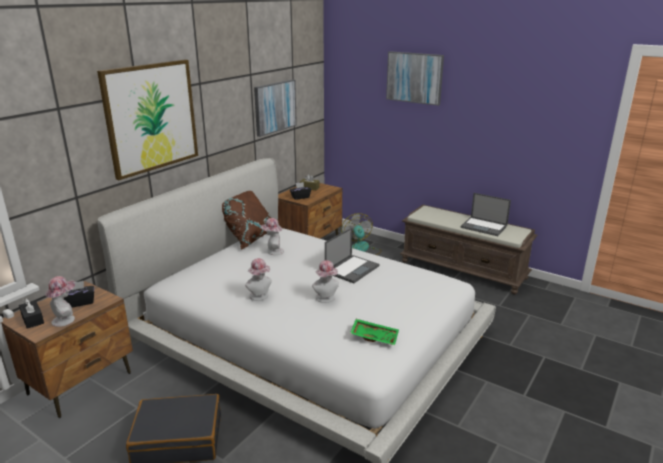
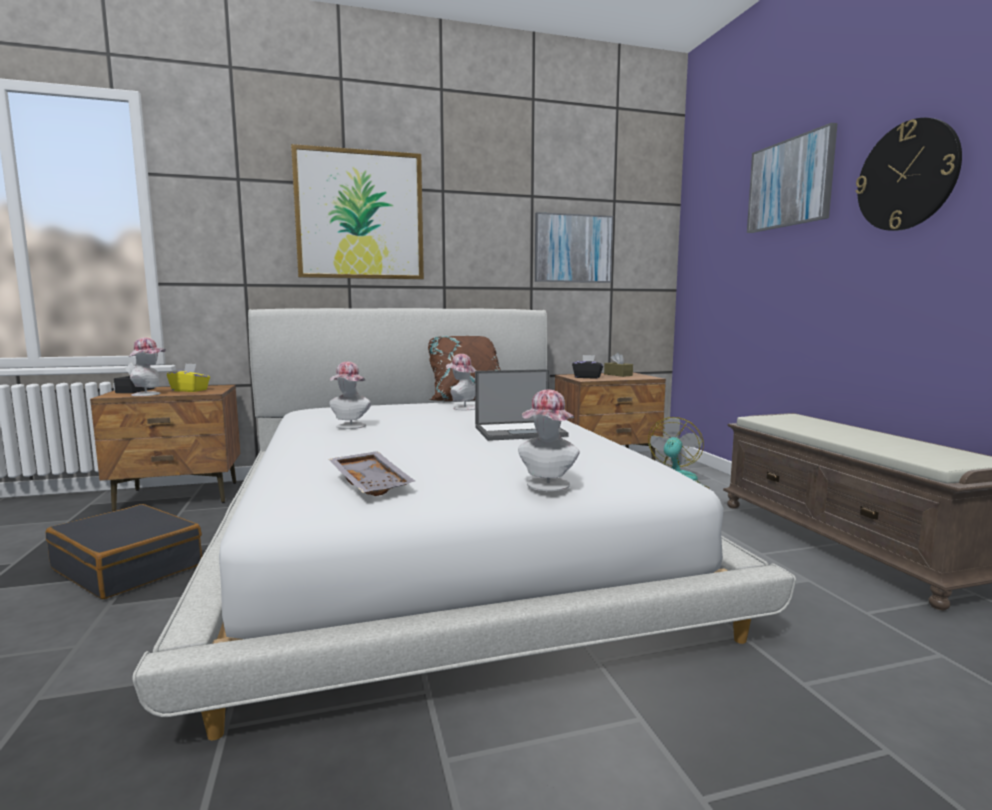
camera: 40 degrees right, 15 degrees down
(80, 302) = (190, 390): black tissue box -> yellow tissue box
(326, 299) = (413, 442): hat -> hat (547, 486)
(374, 336) = (373, 483): green tray -> grey tray
(482, 97) = (907, 176): none -> wall clock
(484, 227) = (886, 443): laptop -> none

